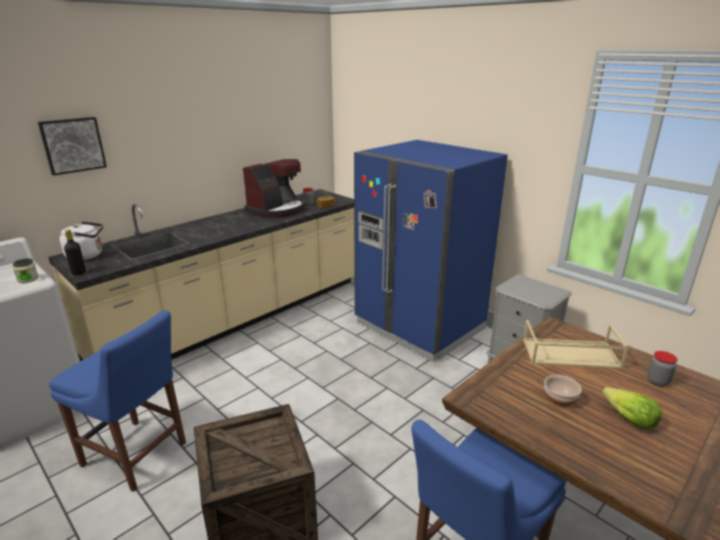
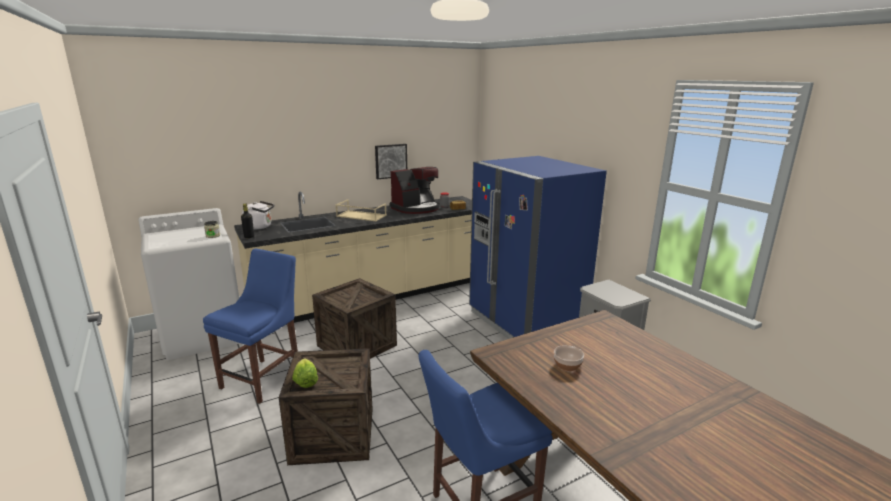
camera: 15 degrees right, 5 degrees down
(73, 145) = (261, 144): picture -> picture (390, 161)
(137, 456) = (264, 378): blue chair -> blue chair turned 105 degrees counterclockwise
(242, 387) = (357, 345): none -> crate
(569, 354) = (601, 338): beige tray -> beige tray (360, 216)
(628, 419) = (617, 387): lettuce -> lettuce (305, 381)
(657, 381) = (667, 367): jar -> none

